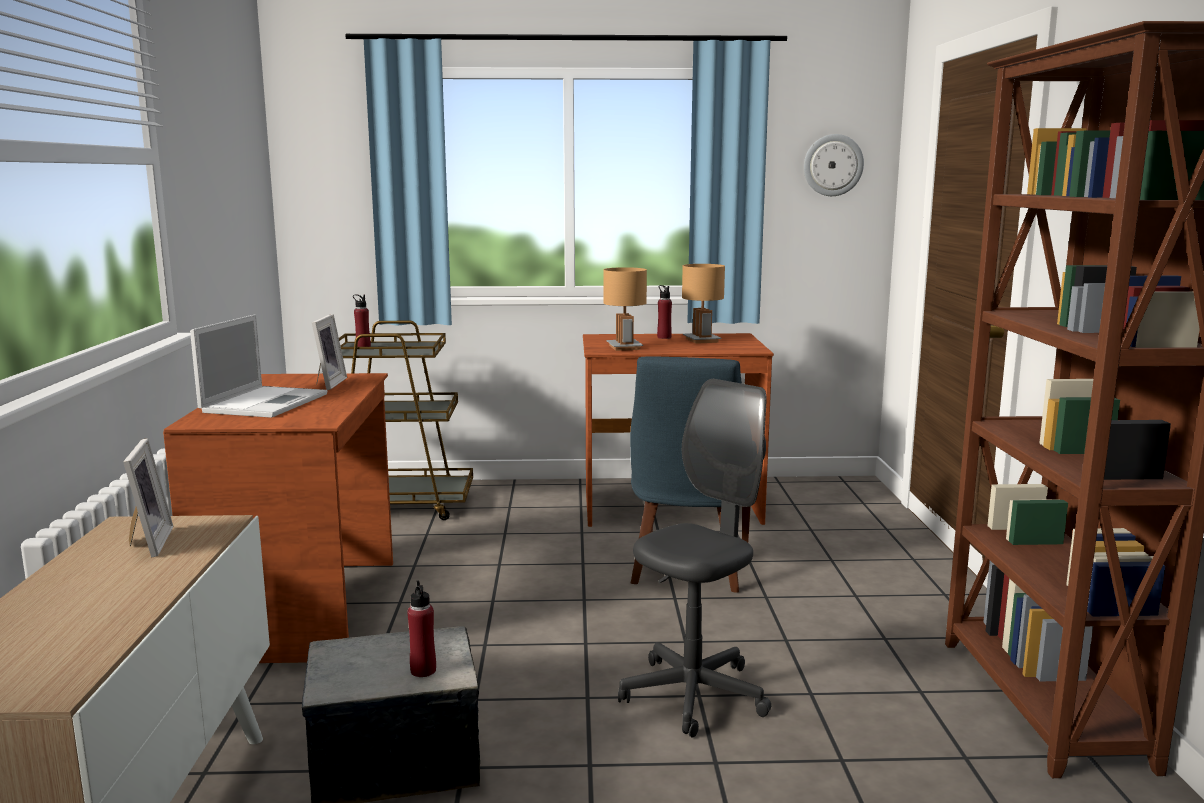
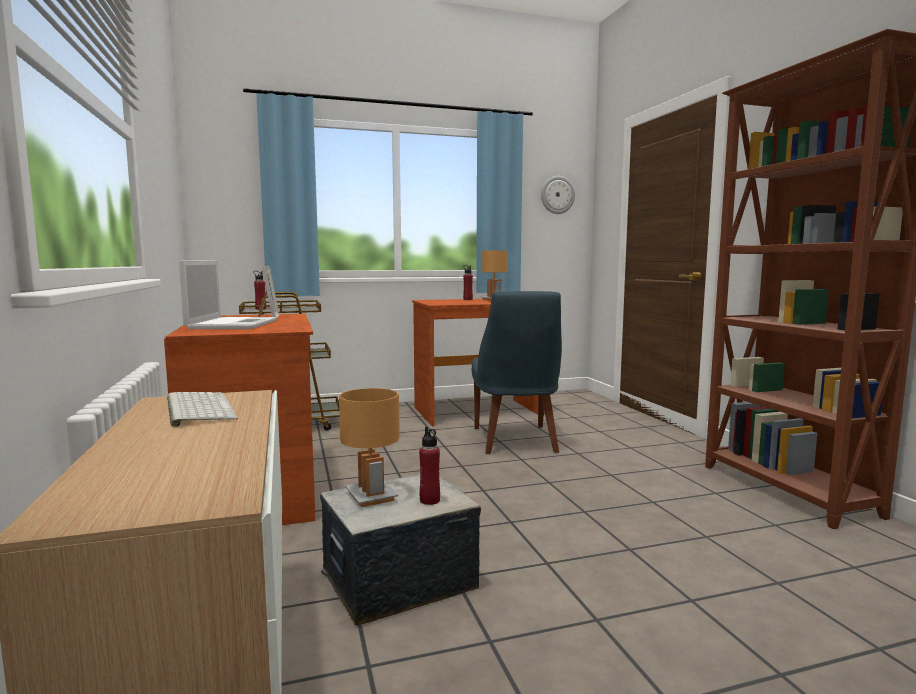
camera: 15 degrees left, 5 degrees down
(146, 543) = (197, 408): picture frame -> keyboard
(625, 347) = (451, 302): brown table lamp -> brown table lamp (372, 496)
(694, 695) = (581, 512): grey office chair -> none

